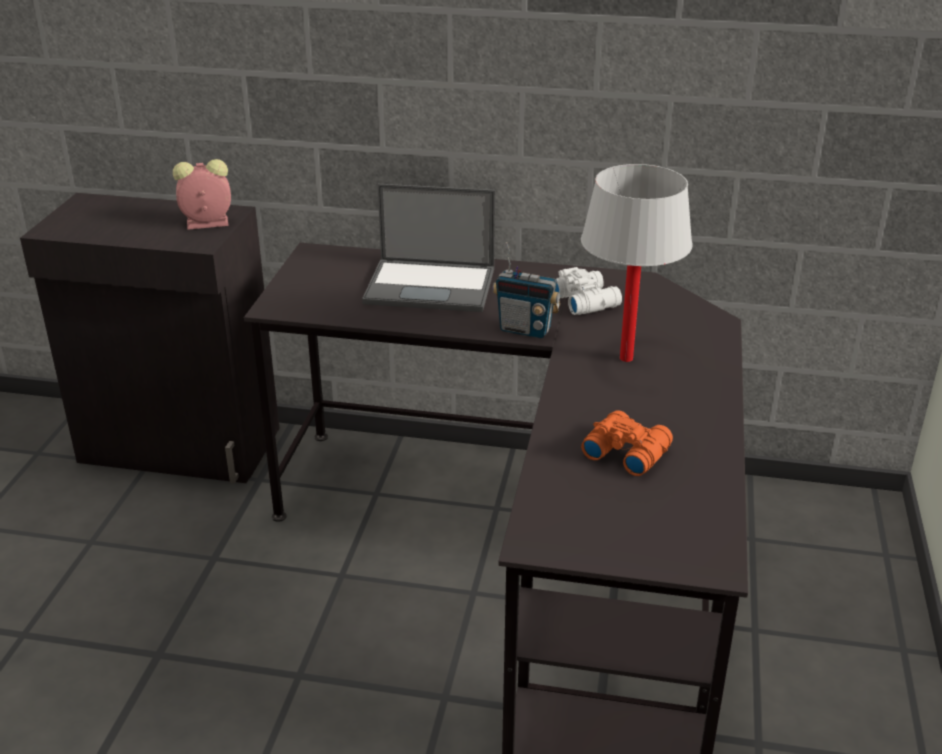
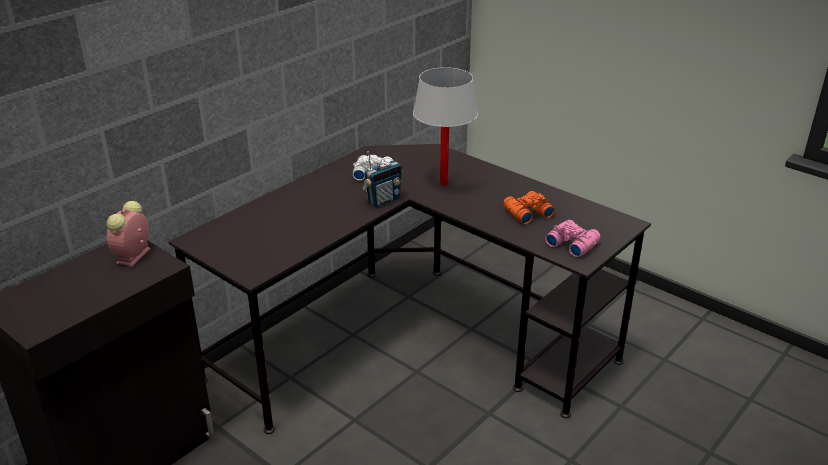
camera: 60 degrees left, 0 degrees up
(432, 286) = (296, 212): laptop -> none
(579, 519) = (571, 243): none -> pink binoculars

